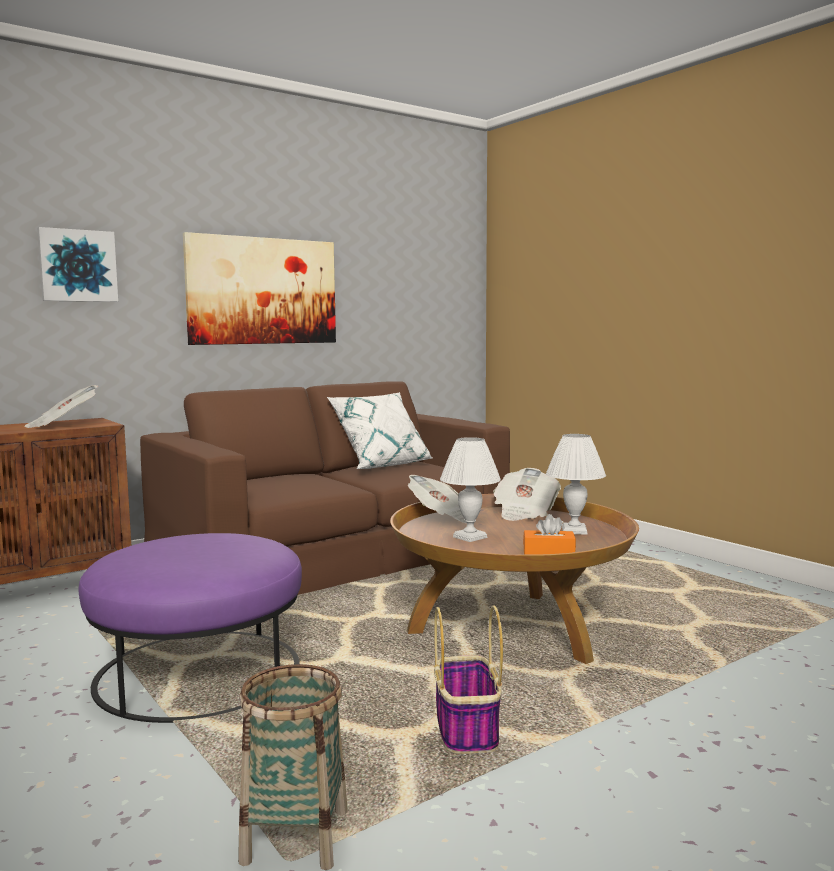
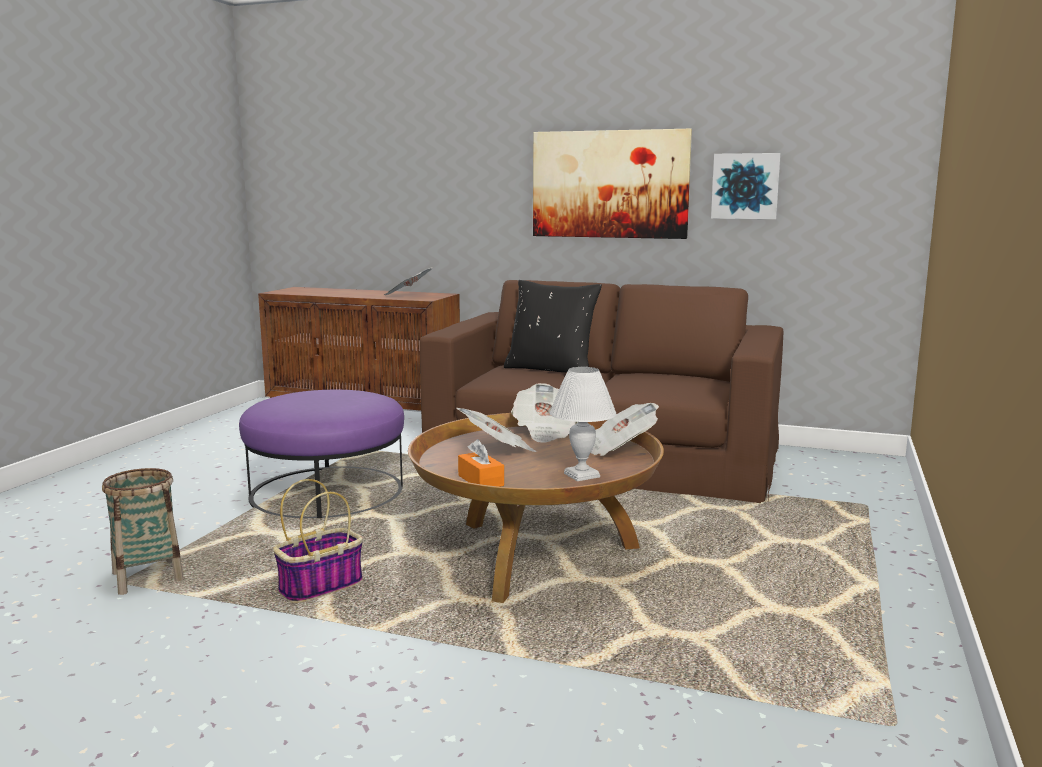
camera: 55 degrees right, 5 degrees up
(77, 266) = (451, 167): picture -> picture (745, 186)
(284, 478) = (551, 369): none -> black pillow
(382, 465) = (662, 377): white pillow -> none
(470, 537) = (497, 450): white table lamp -> newspaper

